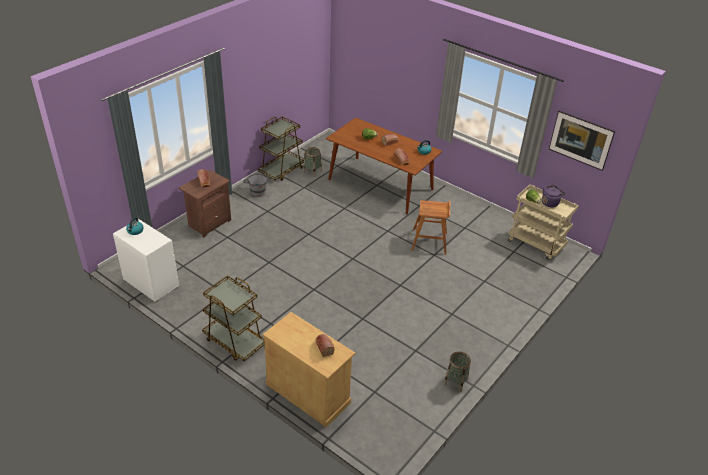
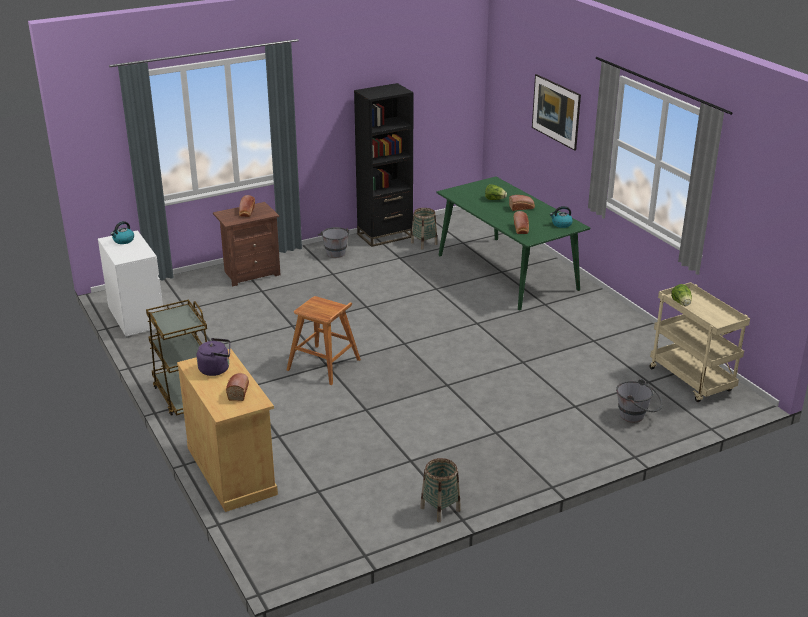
camera: 25 degrees right, 10 degrees down
(282, 170) = (385, 236): brown cart -> black bookcase
(380, 184) = (506, 272): brown dining table -> green dining table
(429, 242) = (528, 346): brown stool -> brown stool (324, 365)
(522, 279) = (637, 417): none -> grey bucket
(550, 203) = (709, 310): purple kettle -> purple kettle (216, 369)
(578, 149) = (757, 228): picture -> picture (555, 125)

